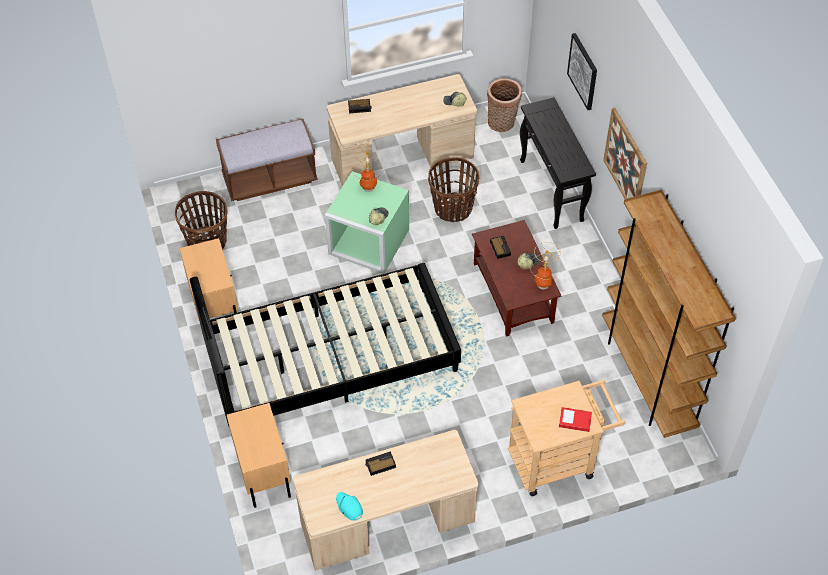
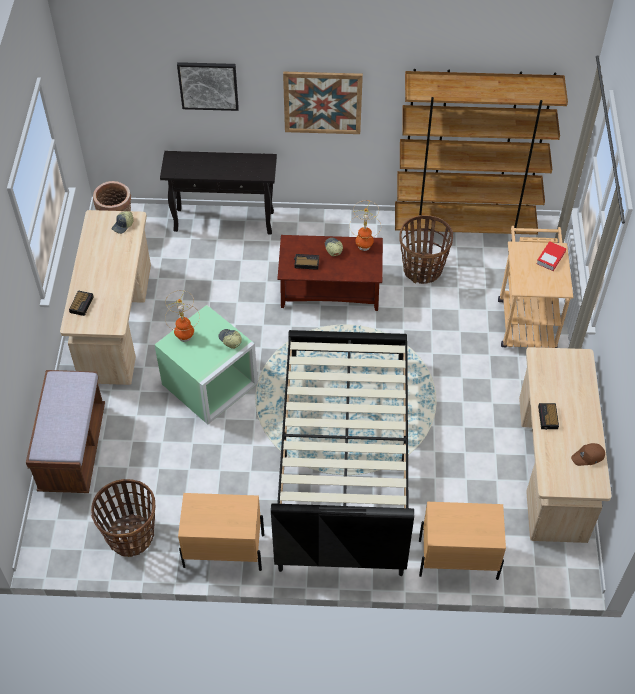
camera: 70 degrees left, 0 degrees up
(349, 507) = (588, 457): turquoise cap -> brown cap
(452, 208) = (204, 302): basket -> basket (422, 269)

